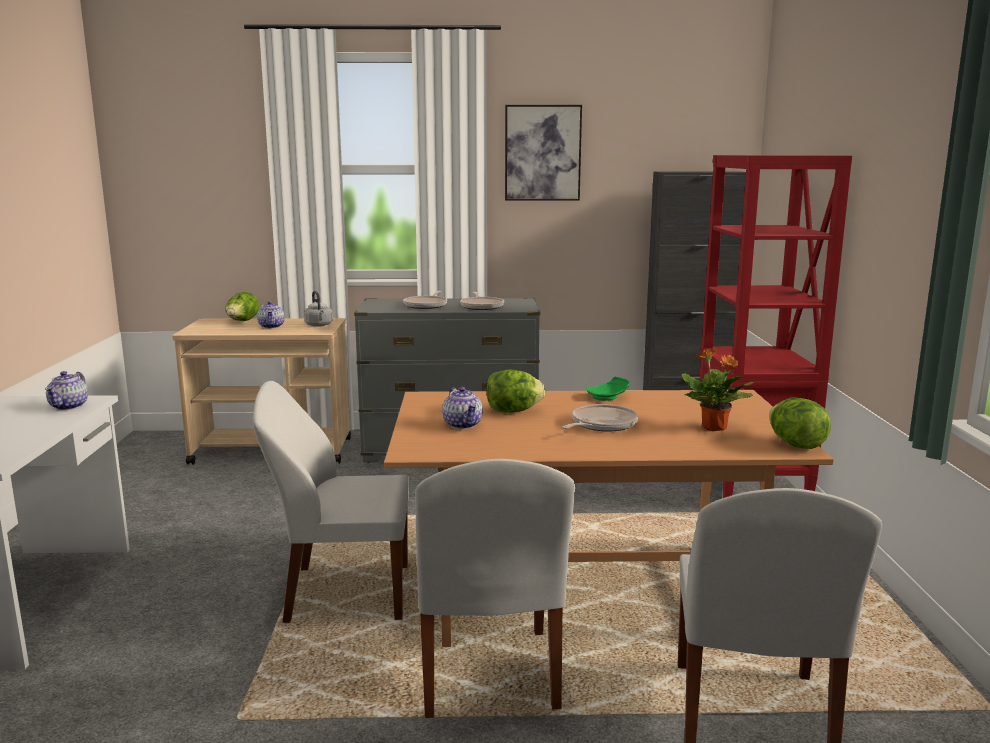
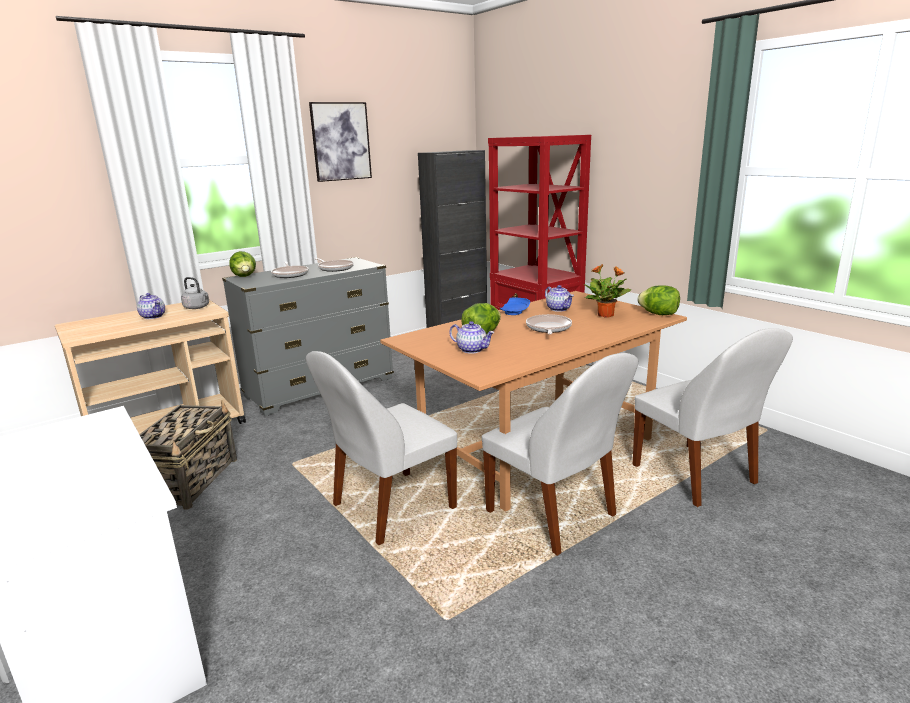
camera: 35 degrees left, 5 degrees up
(69, 406) = (95, 428): teapot -> teapot (559, 309)
(230, 501) = (190, 480): none -> basket
(242, 322) = (111, 318): lettuce -> lettuce (245, 277)
(608, 397) = (515, 312): green plate -> blue plate

